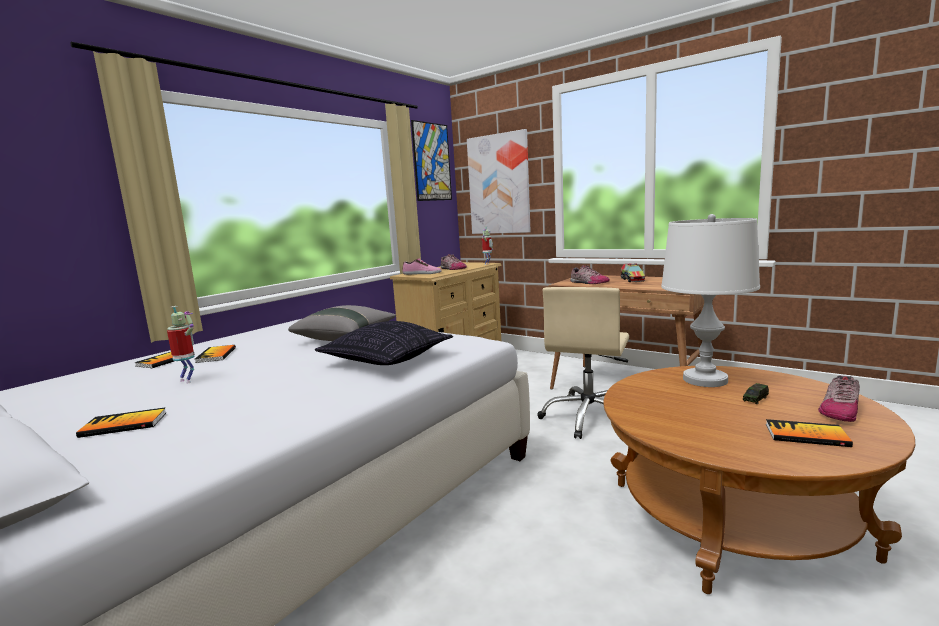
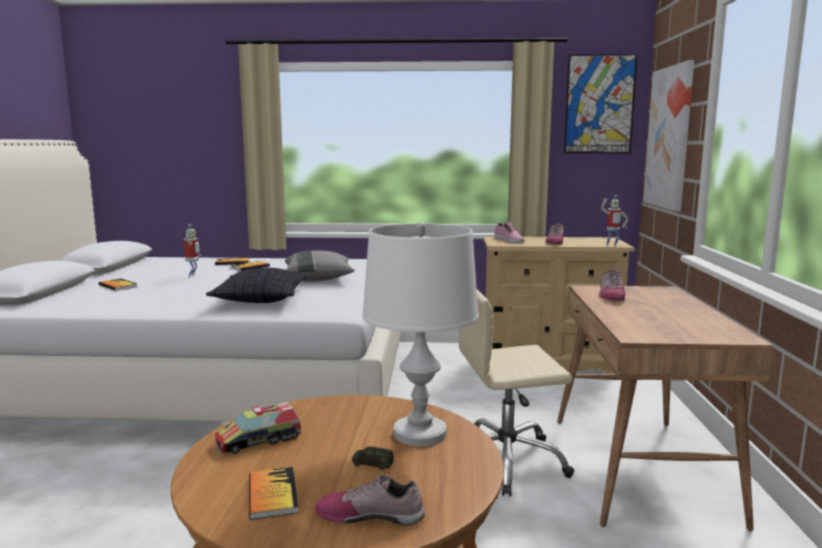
camera: 55 degrees right, 0 degrees up
(632, 279) = (671, 309): toy truck -> toy truck (259, 440)

